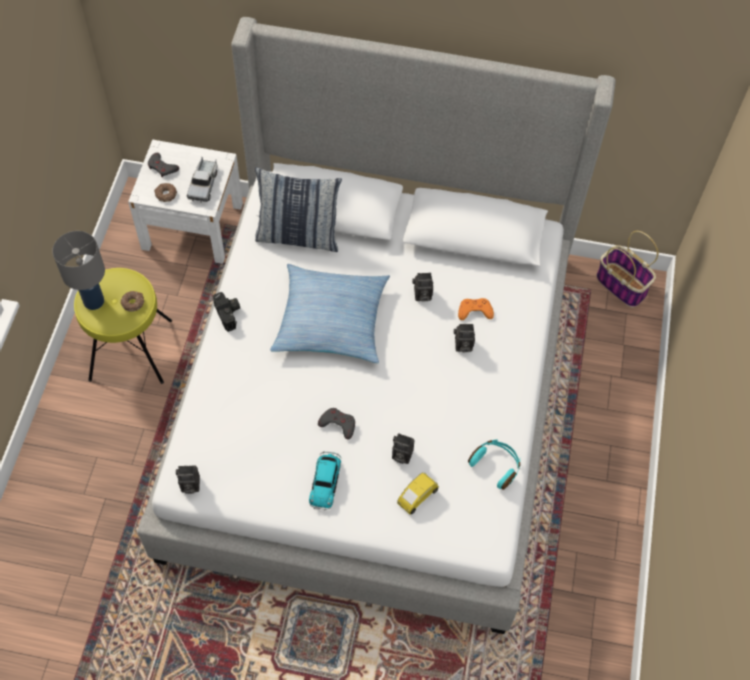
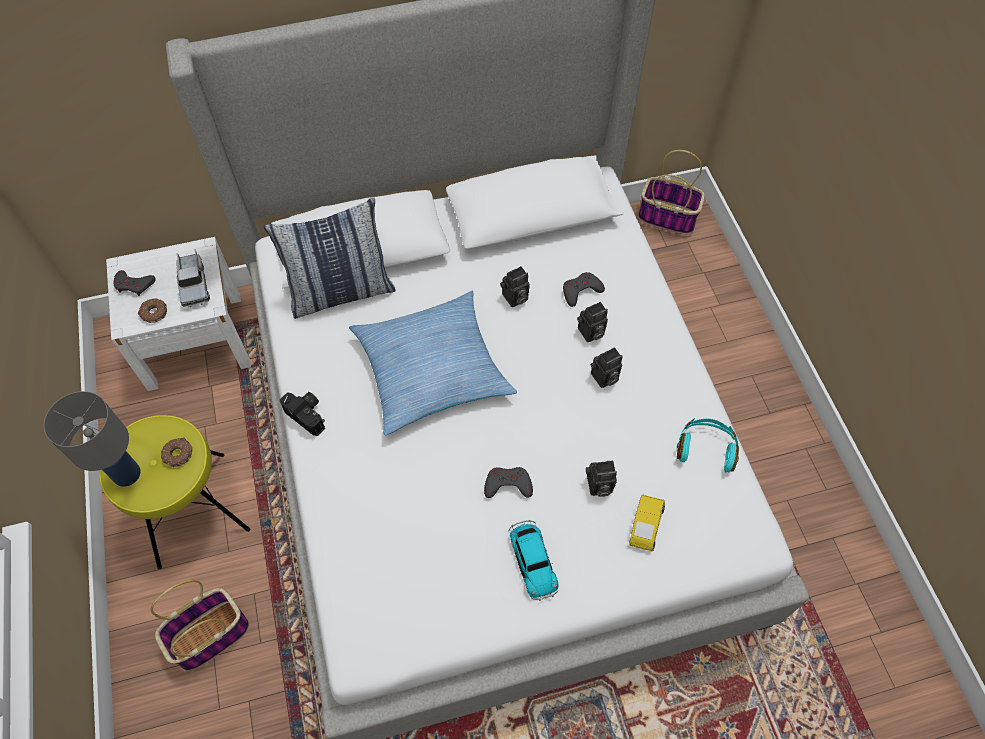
camera: 25 degrees left, 0 degrees up
(102, 442) = (211, 634): none -> basket
(189, 485) = (371, 649): camera -> camera (604, 378)
(475, 311) = (581, 291): orange game controller -> grey game controller

